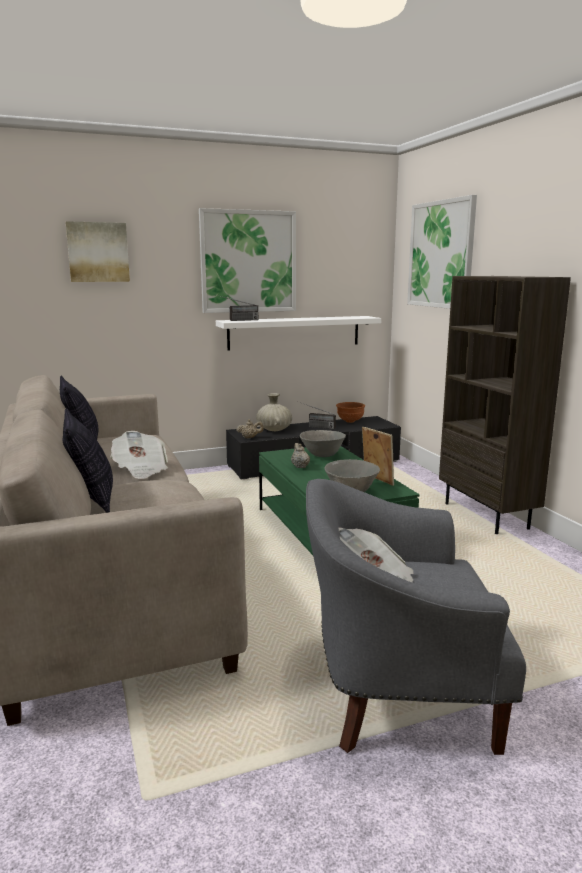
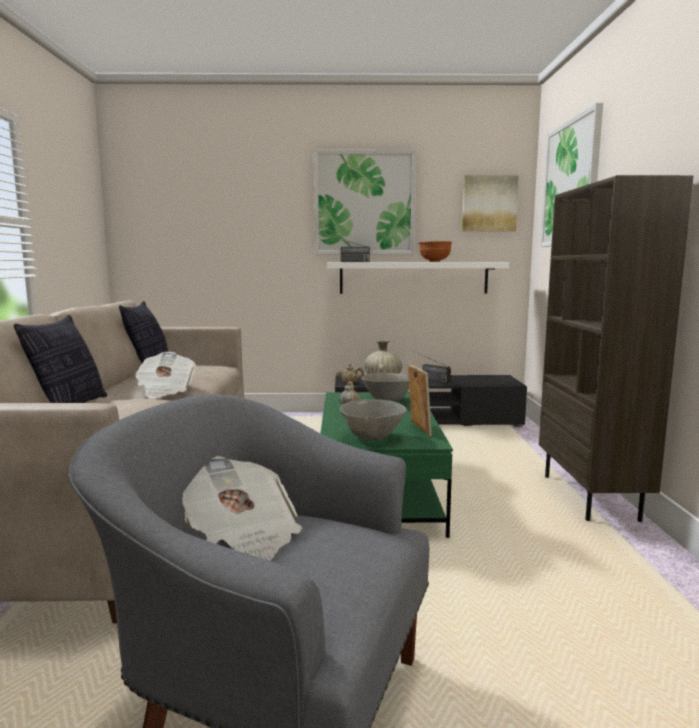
camera: 20 degrees right, 5 degrees down
(98, 252) = (216, 194): picture -> picture (489, 203)
(350, 421) = (473, 377): brown bowl -> brown bowl (434, 262)

